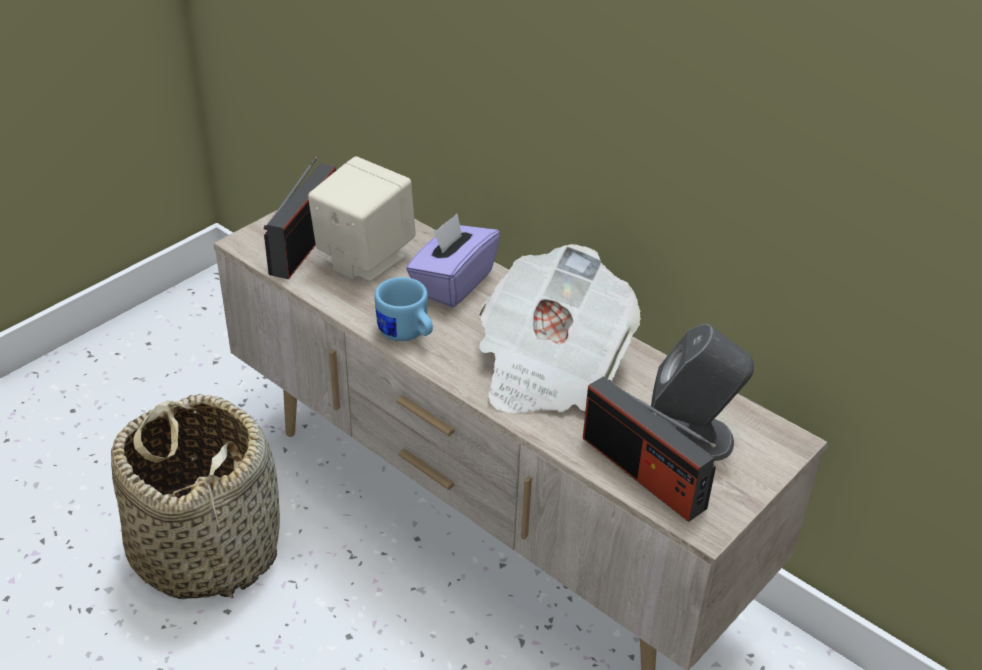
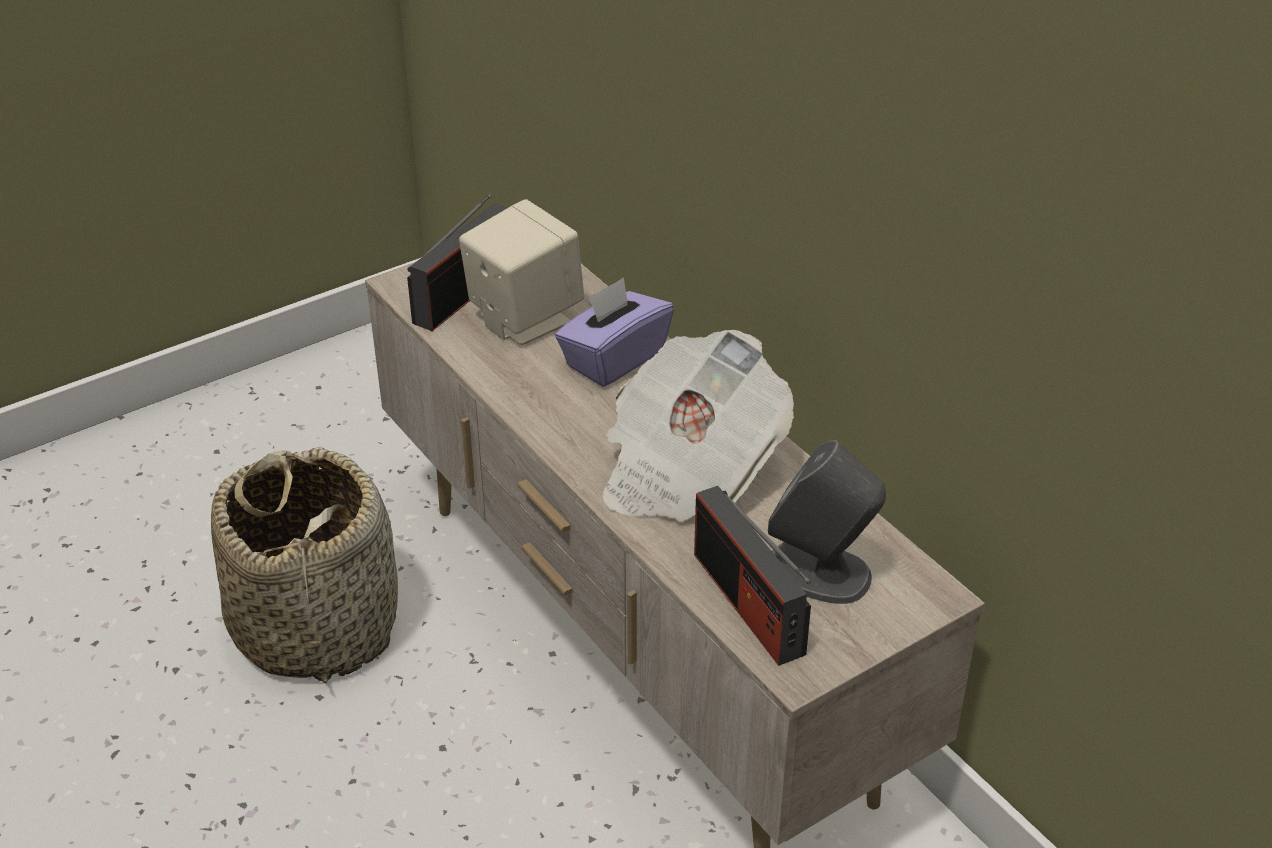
camera: 15 degrees right, 0 degrees up
(407, 334) = (540, 411): blue mug -> none

